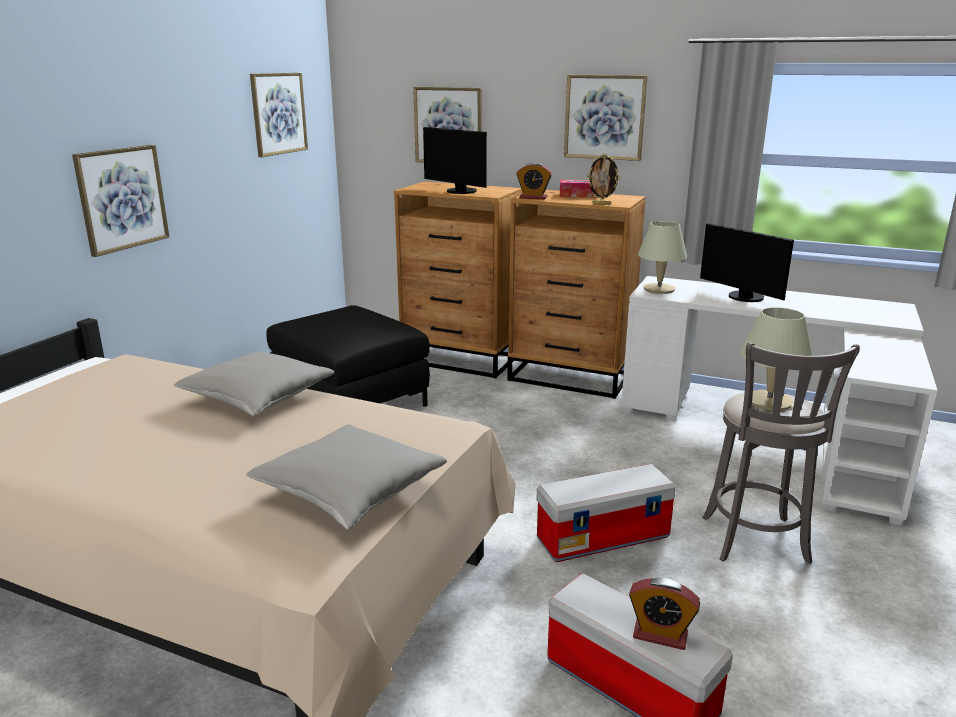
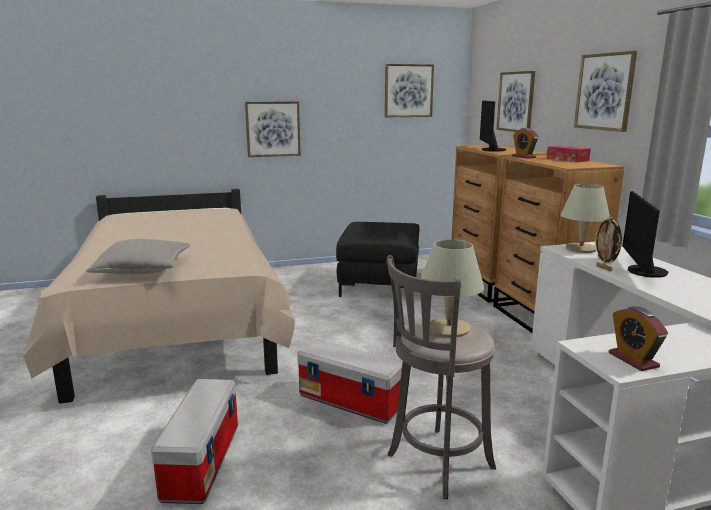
camera: 50 degrees right, 5 degrees down
(258, 398) = (220, 233): grey pillow -> none
(601, 204) = (554, 164): picture frame -> picture frame (604, 268)
(660, 635) = (189, 420): alarm clock -> alarm clock (633, 360)

